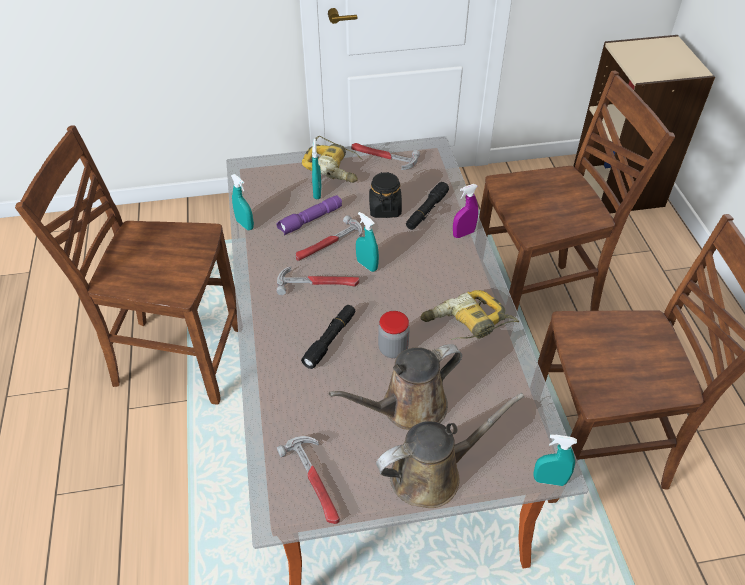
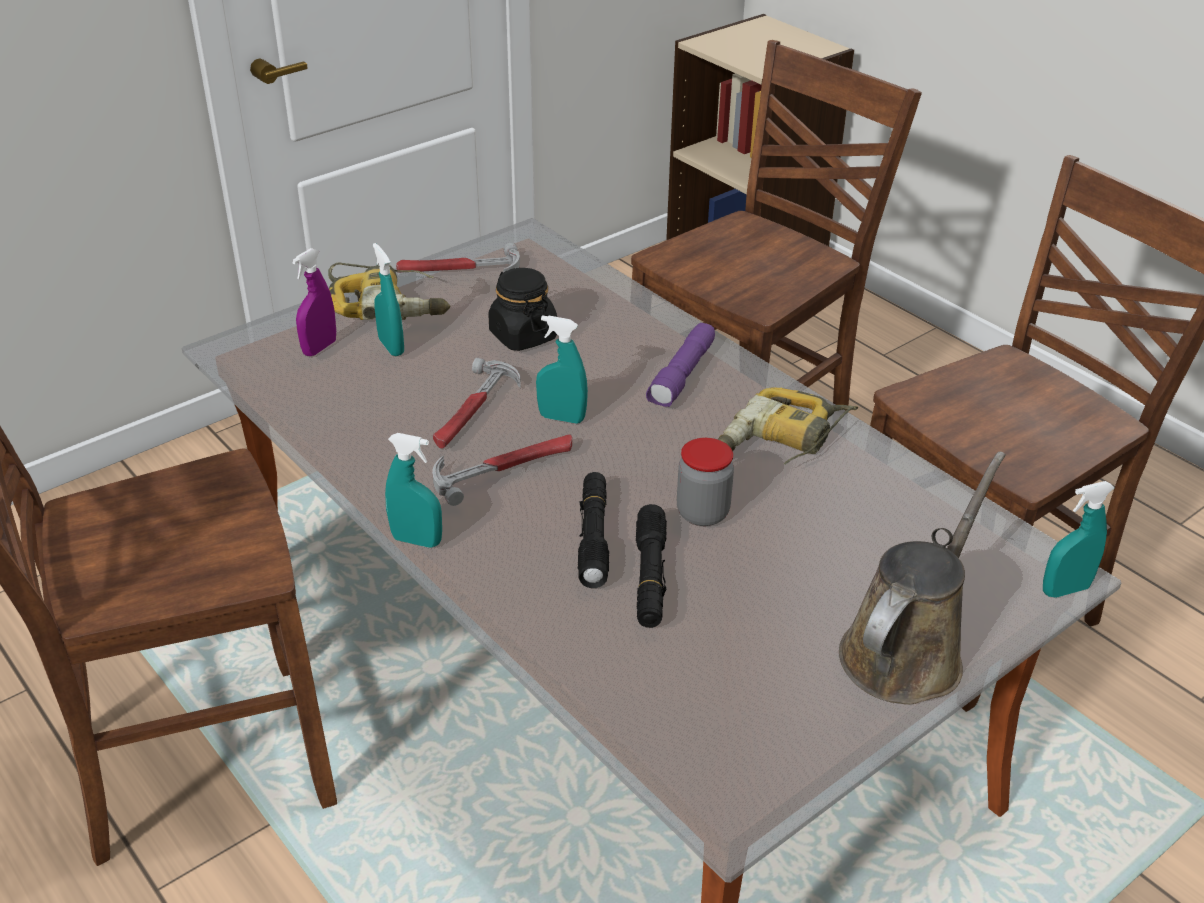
camera: 30 degrees left, 10 degrees down
(245, 224) = (301, 428): turquoise spray bottle -> turquoise spray bottle (416, 540)
(310, 220) = (413, 388): purple flashlight -> purple flashlight (683, 376)
(315, 481) = (746, 738): hammer -> none
(408, 407) = (794, 580): brown watering can -> none
(426, 211) = (590, 319): black flashlight -> black flashlight (650, 576)
(463, 234) = (672, 331): purple spray bottle -> purple spray bottle (319, 348)

